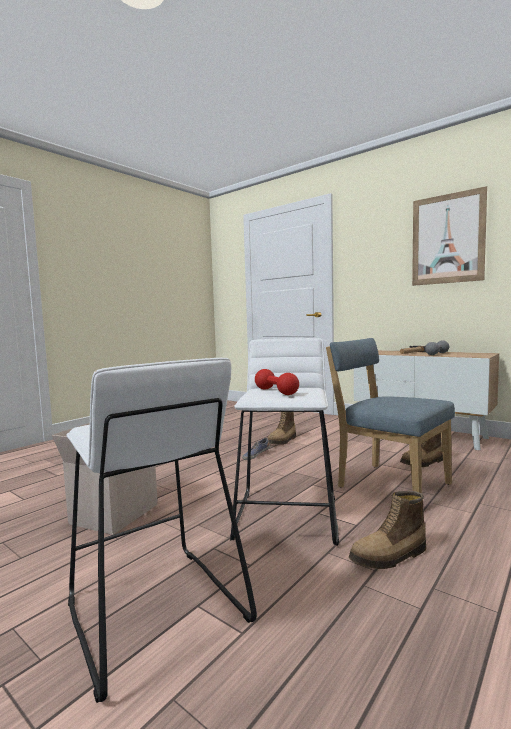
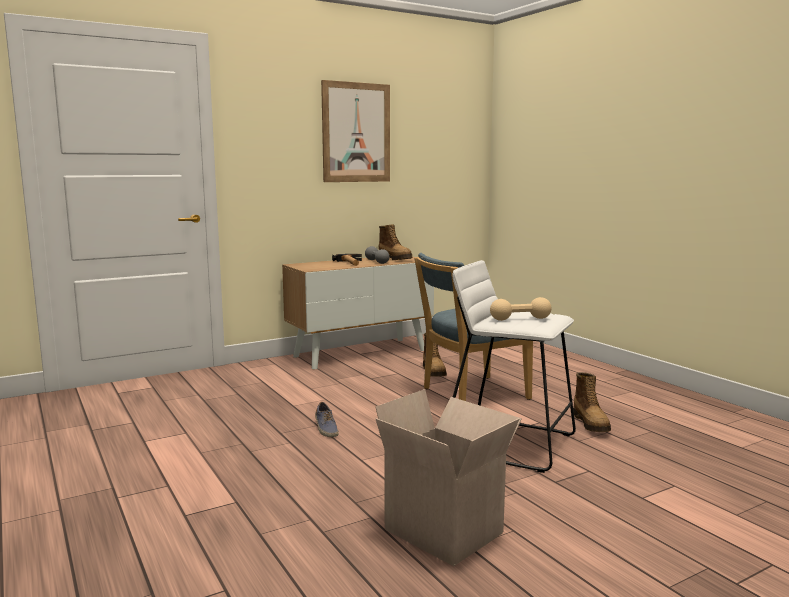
camera: 70 degrees left, 5 degrees up
(154, 612) = (649, 516): white stool -> none
(276, 392) = (520, 319): red dumbbell -> beige dumbbell
(282, 441) = (293, 407): boot -> boot (395, 259)

